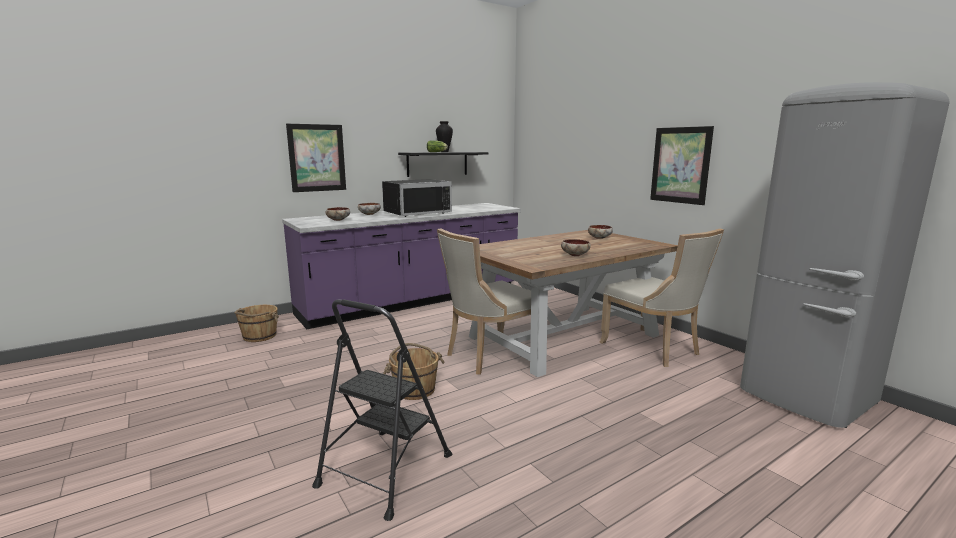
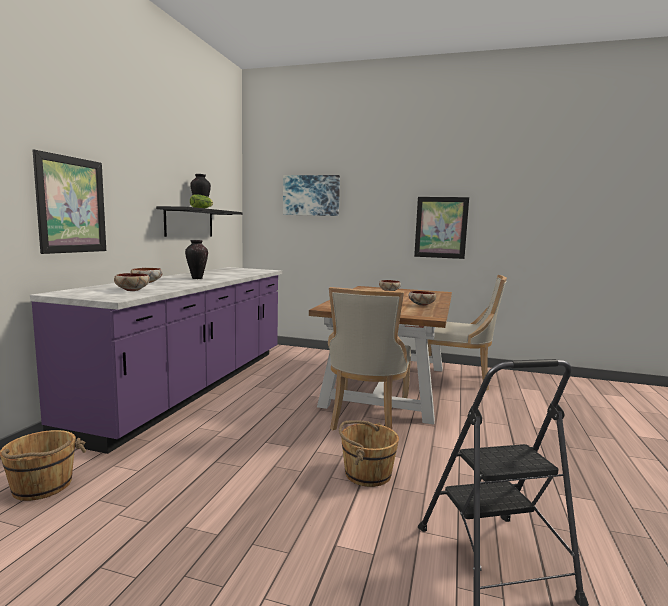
camera: 40 degrees left, 5 degrees down
(415, 213) = (197, 278): black microwave -> vase
(563, 131) = (311, 195): none -> picture
(805, 397) = (574, 387): grey fridge -> none

